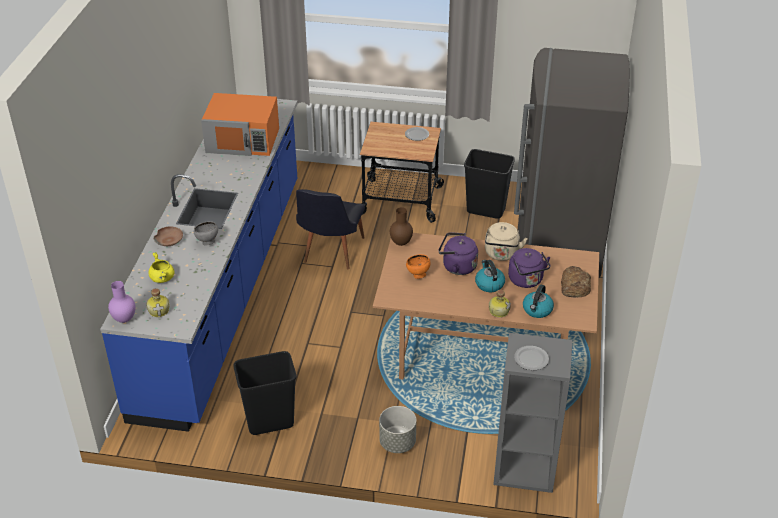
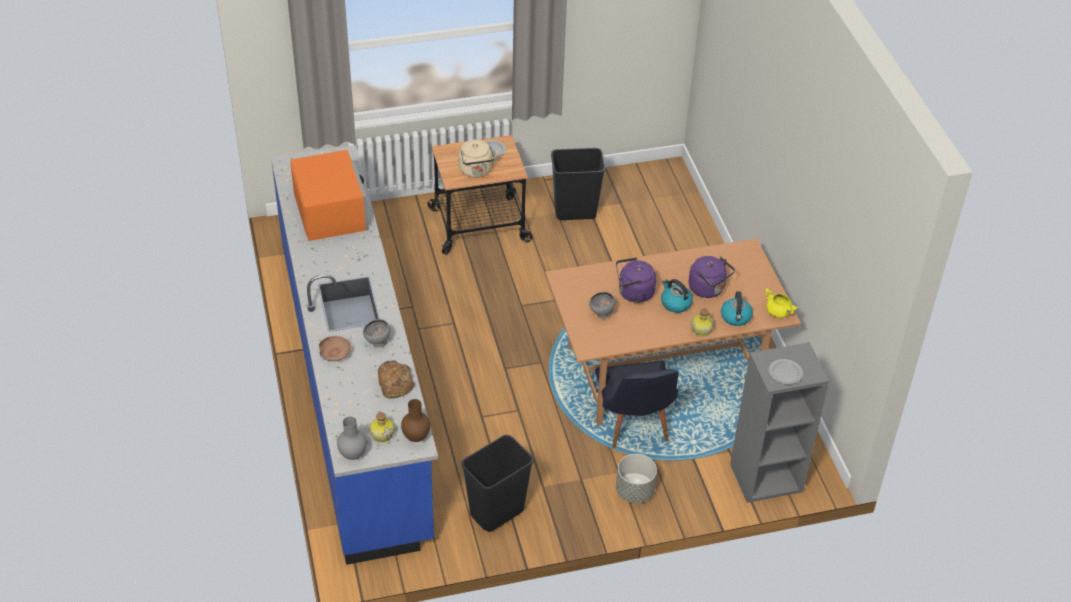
camera: 25 degrees left, 5 degrees up
(125, 319) = (353, 454): purple vase -> grey vase
(163, 278) = (360, 398): yellow cooking pot -> yellow cooking pot (778, 312)
(243, 140) = (330, 210): orange microwave -> orange microwave turned 90 degrees counterclockwise
(330, 254) = (443, 309): black chair -> black chair (634, 428)
(401, 243) = (562, 284): brown vase -> brown vase (416, 438)
(417, 275) = (601, 314): orange bowl -> grey bowl
(501, 254) = (668, 267): beige kettle -> beige kettle (476, 171)
(560, 243) = (670, 230): grey fridge -> none
(575, 286) = (755, 281): bread -> bread (395, 382)

